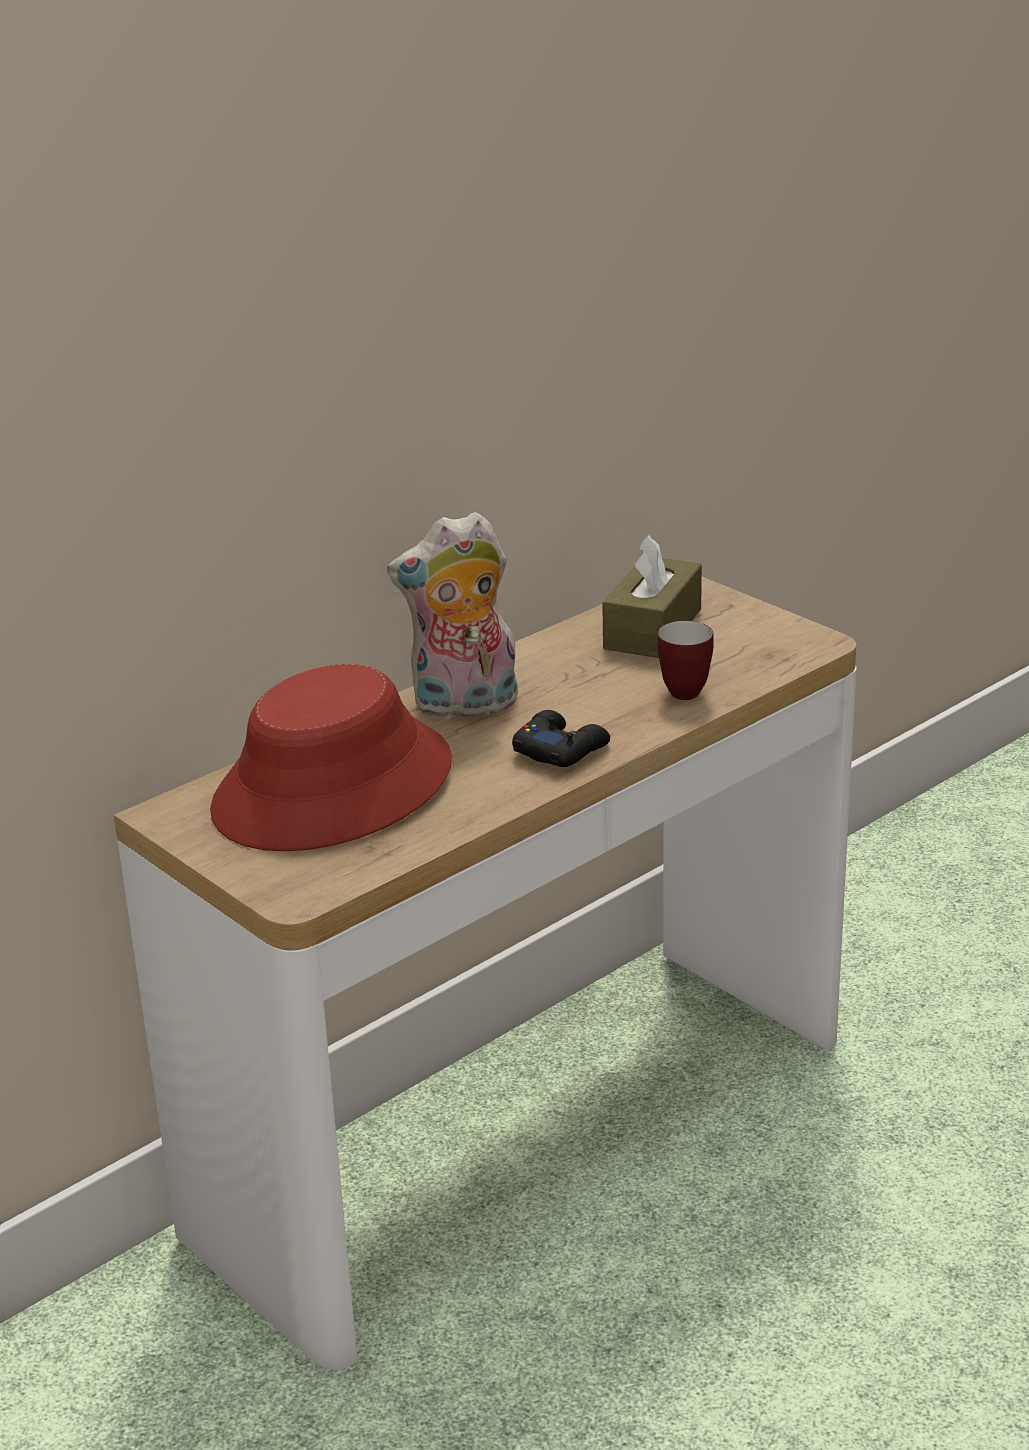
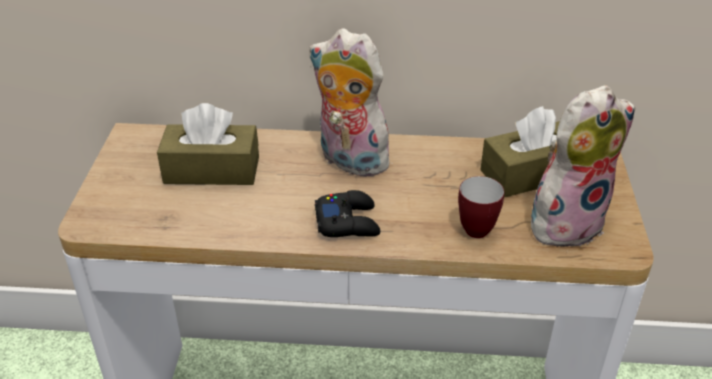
camera: 45 degrees right, 10 degrees up
(333, 788) = (212, 170): red hat -> brown tissue box
(744, 648) = (566, 222): none -> plush toy

